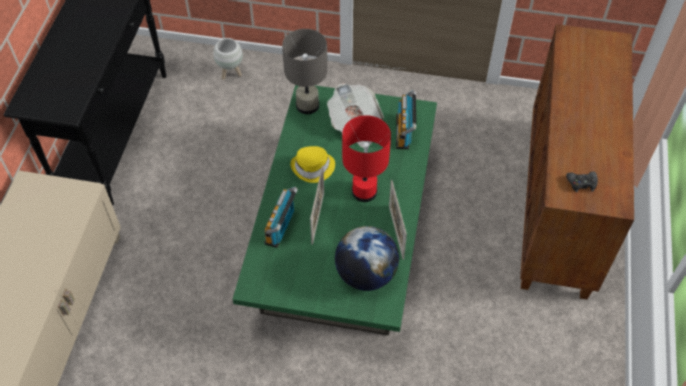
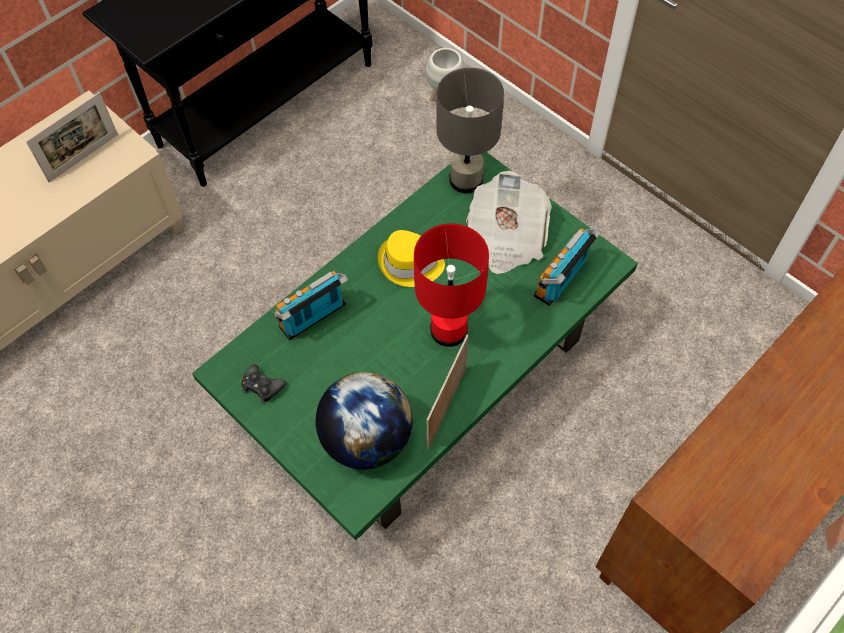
camera: 35 degrees right, 5 degrees up
(318, 218) = (366, 331): picture frame -> picture frame (83, 158)
(582, 183) = (716, 498): black game controller -> black game controller (262, 386)

